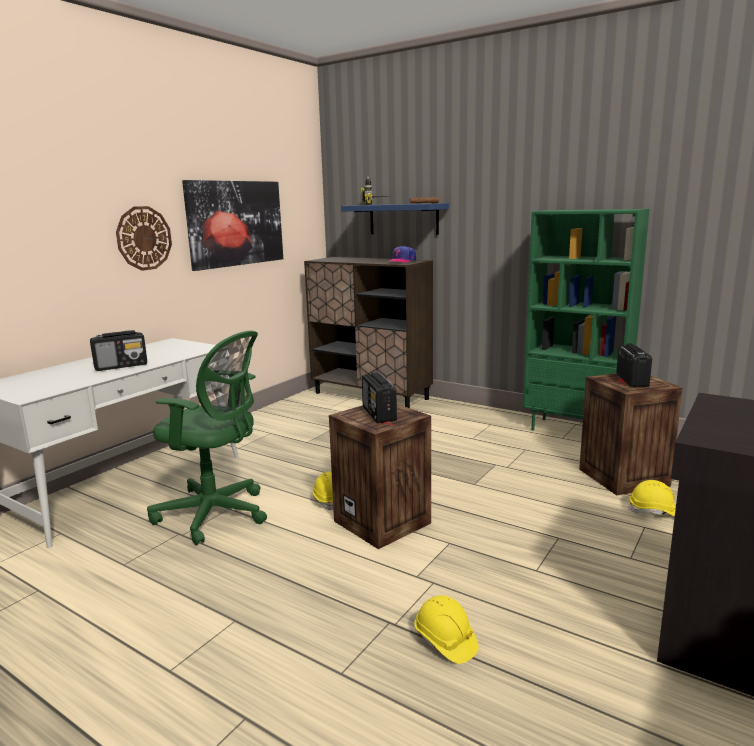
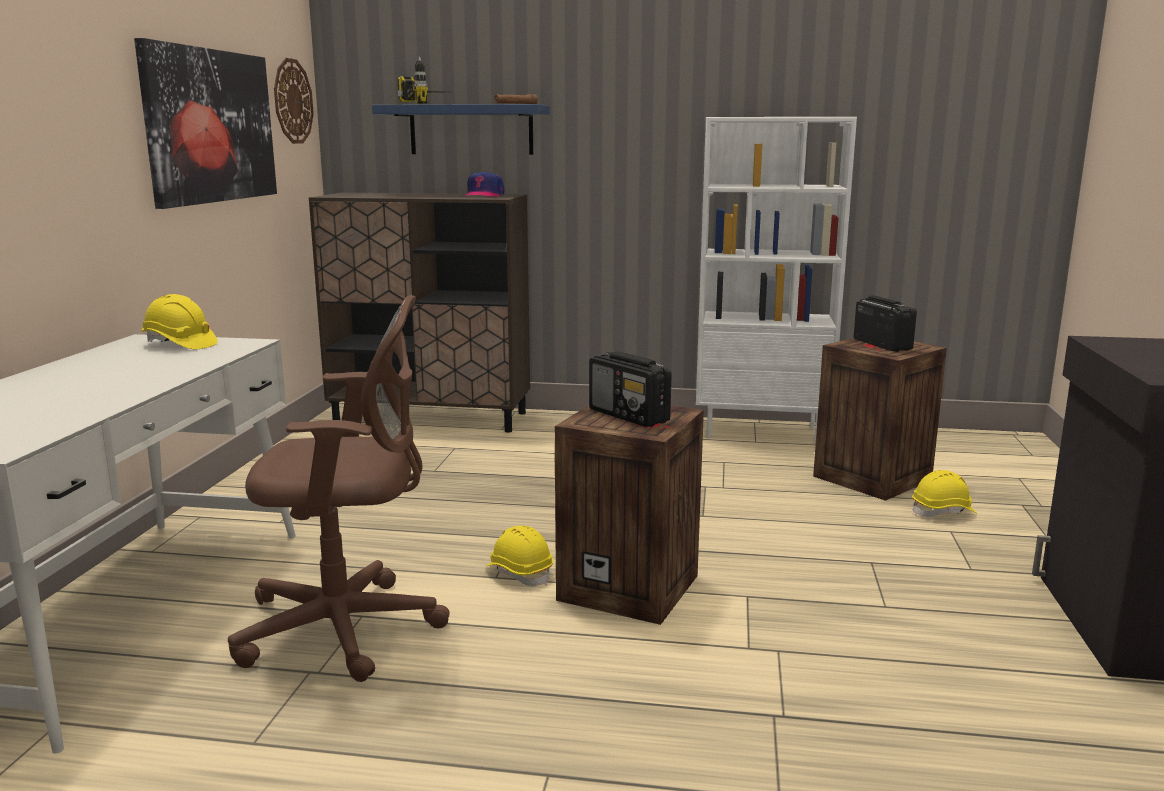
camera: 25 degrees left, 0 degrees up
(121, 366) = (117, 383): radio -> none
(144, 238) = (83, 143): wall clock -> wall clock (292, 101)
(216, 514) = (348, 629): green office chair -> brown office chair
(445, 641) = (868, 719): yellow hard hat -> yellow hard hat (180, 344)
(575, 431) = (762, 431): green bookcase -> white bookcase

